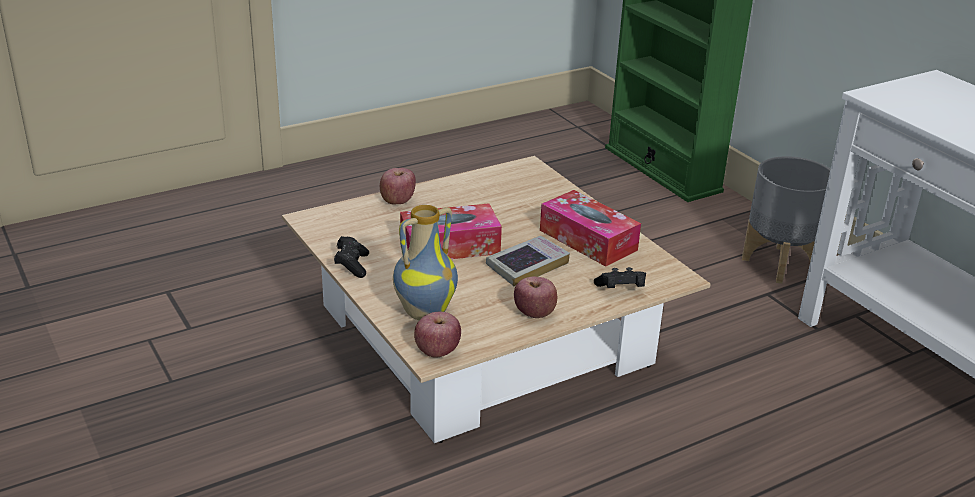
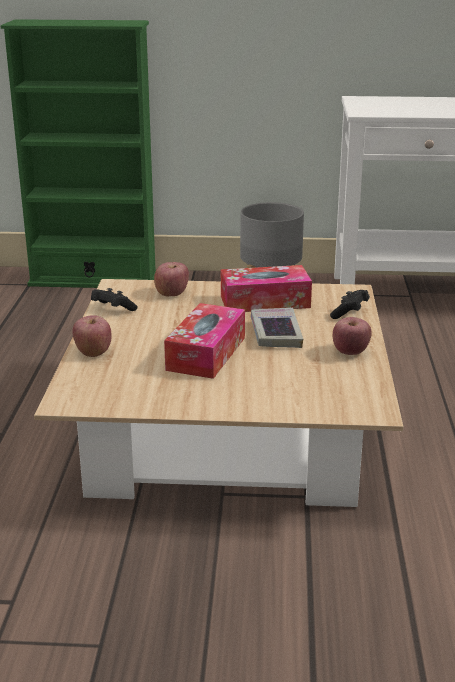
camera: 55 degrees left, 5 degrees down
(352, 265) = (183, 405): black game controller -> black game controller (112, 309)
(424, 312) = (301, 395): vase -> none
(437, 351) = (369, 407): apple -> apple (171, 293)

